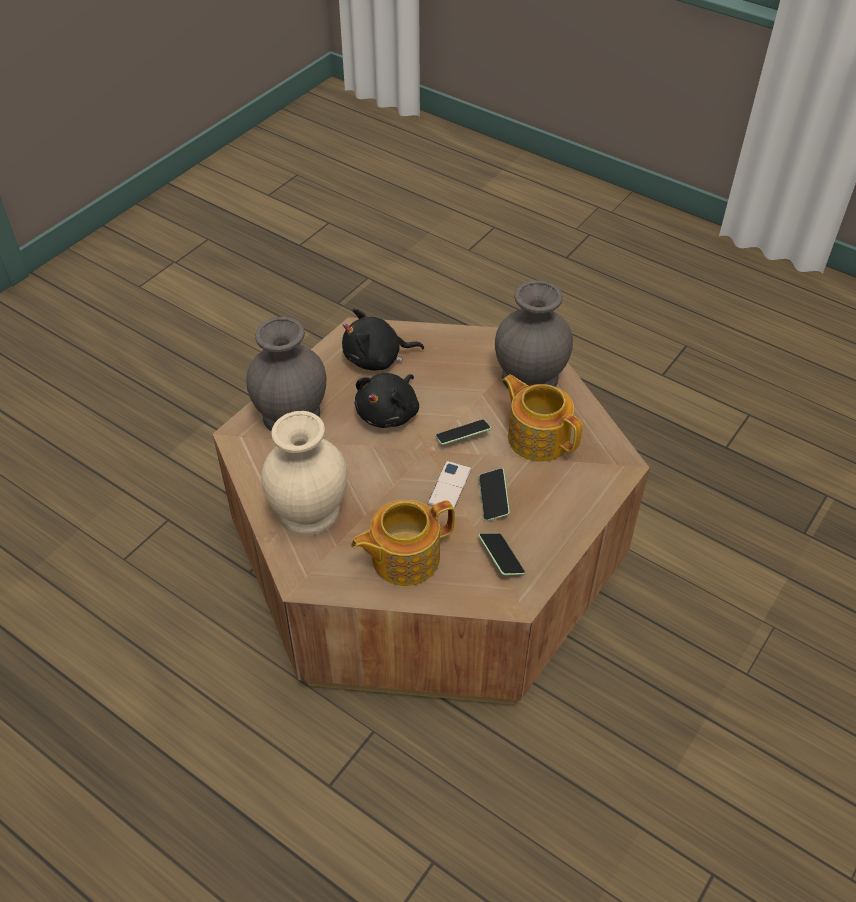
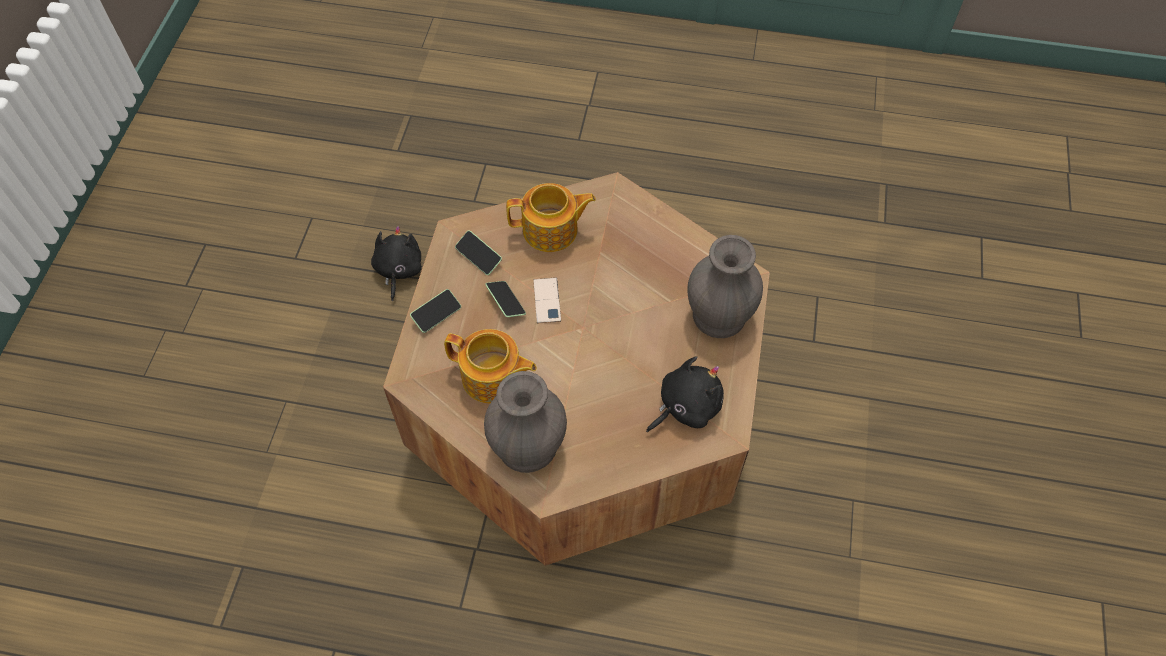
camera: 155 degrees right, 10 degrees up
(310, 509) = (644, 240): beige vase -> none
(389, 413) = (636, 350): black plush toy -> black plush toy (398, 270)
(403, 557) = (551, 230): teapot -> teapot turned 45 degrees clockwise
(462, 437) = (559, 351): phone -> phone (436, 314)

